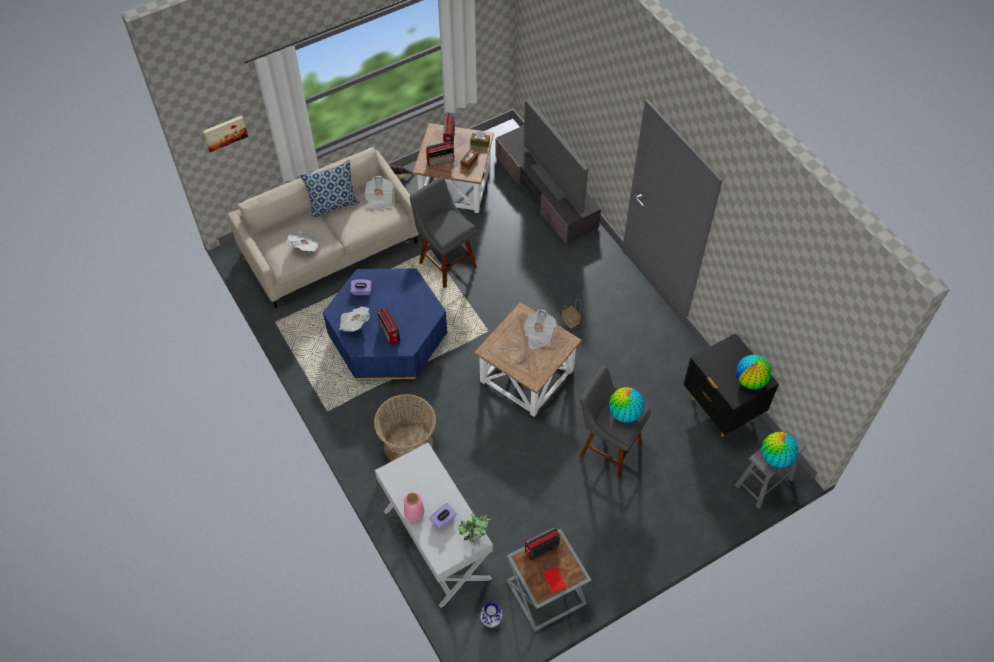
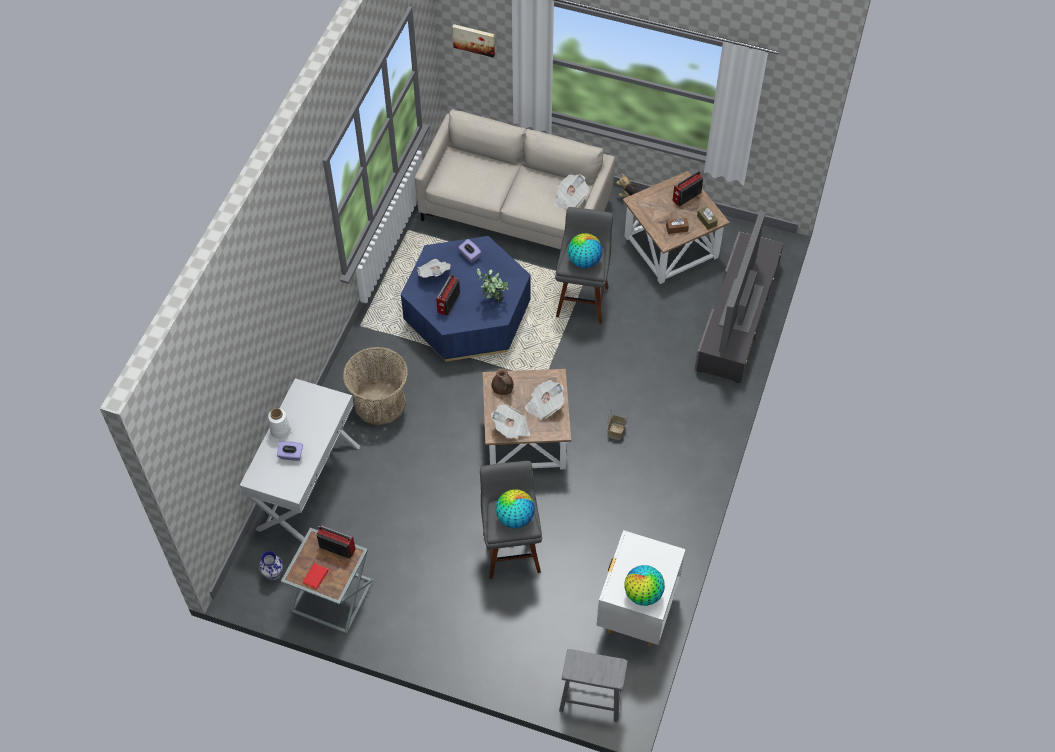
camera: 50 degrees right, 0 degrees up
(306, 247) = (472, 187): newspaper -> newspaper (511, 428)
(333, 205) = (532, 173): pillow -> none
(414, 511) = (281, 430): pink vase -> white vase
(441, 161) = (656, 208): radio -> none
(474, 540) = (291, 488): potted plant -> potted plant (493, 301)
(501, 349) = (503, 389): none -> brown teapot
(721, 409) = (636, 613): black nightstand -> white nightstand
(775, 458) = (586, 670): globe -> globe (584, 261)

